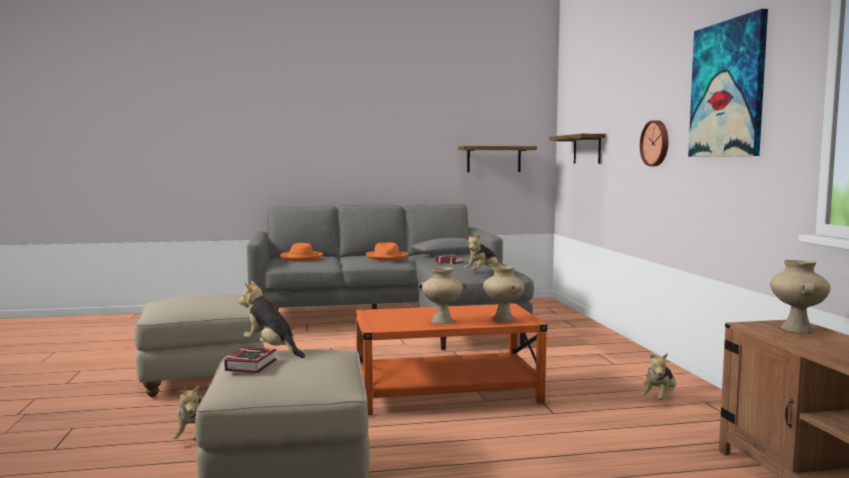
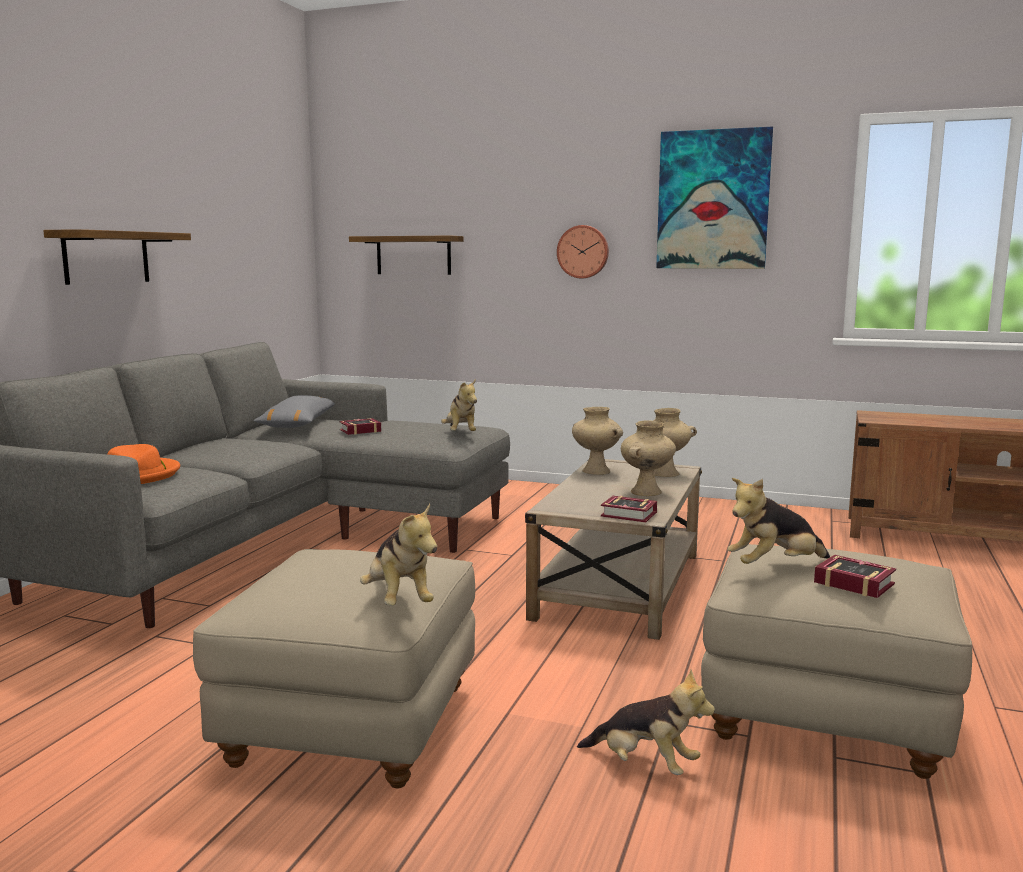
camera: 60 degrees left, 5 degrees up
(378, 324) = (630, 515): none -> book
(387, 257) = (254, 443): orange hat -> none
(447, 393) = (619, 586): orange coffee table -> beige coffee table
(494, 159) = (261, 269): shelf -> shelf (106, 257)
(659, 398) = (717, 519): plush toy -> plush toy (398, 600)
(796, 329) = (892, 416): beige vase -> beige vase (595, 471)

